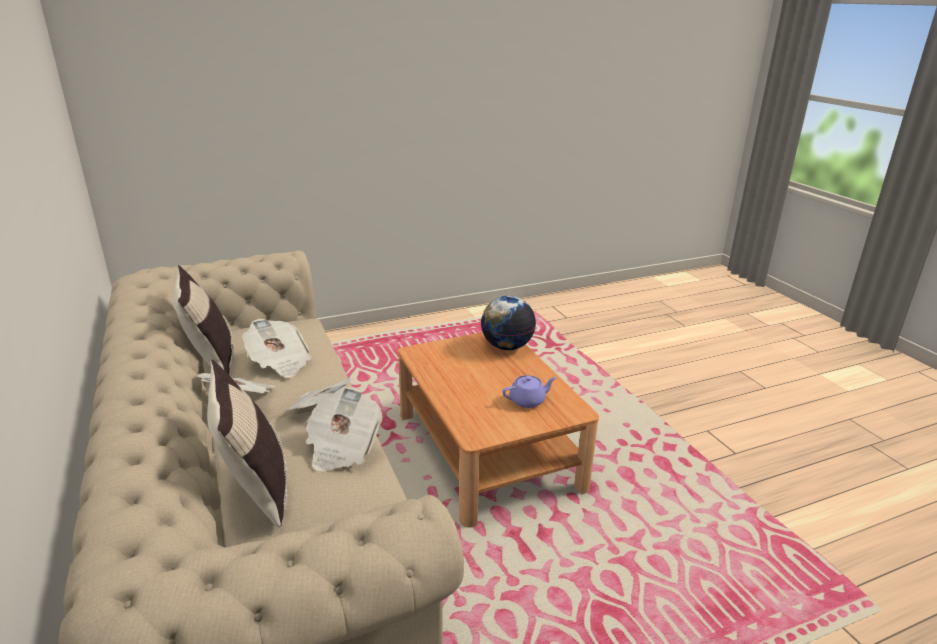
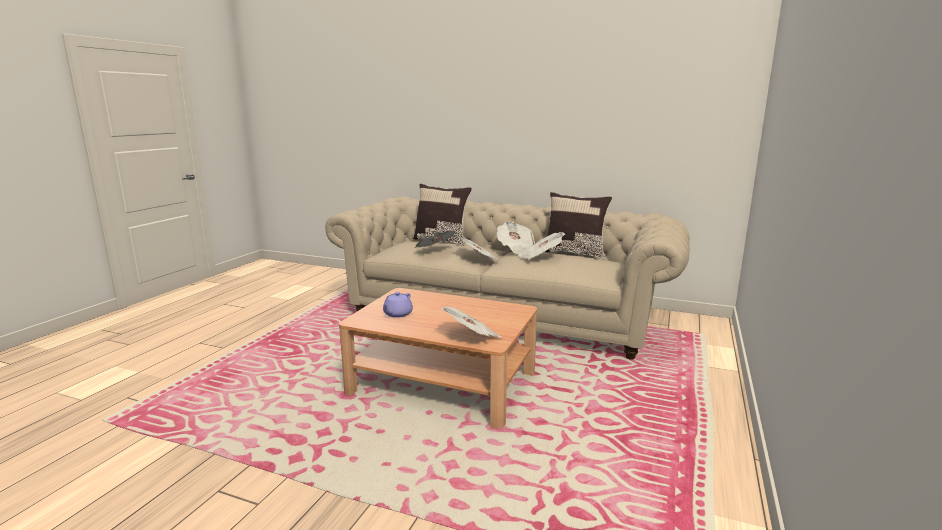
camera: 135 degrees right, 10 degrees down
(506, 346) = (471, 337): globe -> newspaper

